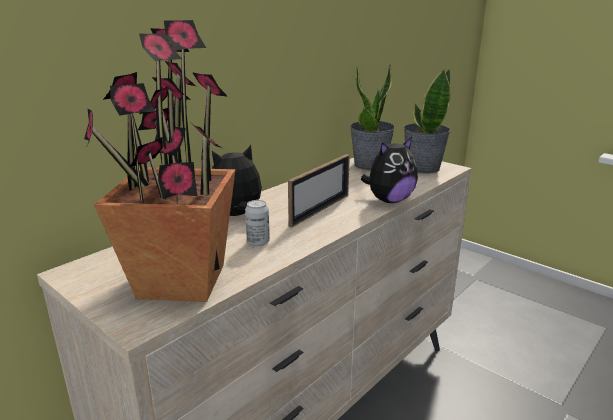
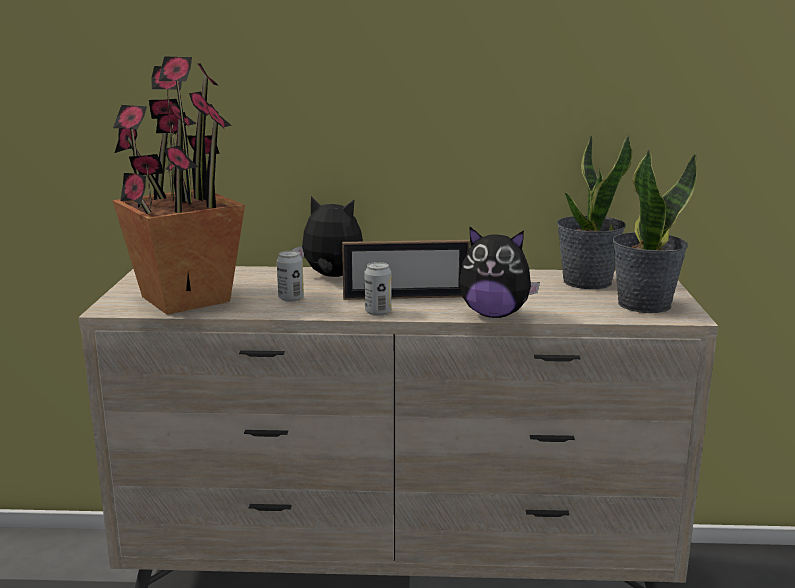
camera: 50 degrees right, 5 degrees down
(335, 226) = (378, 312): none -> can

